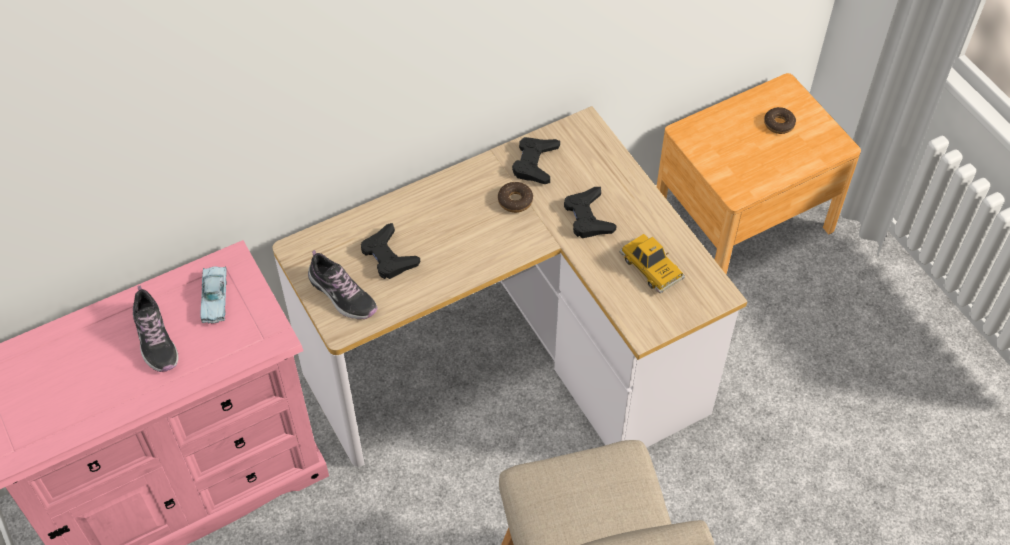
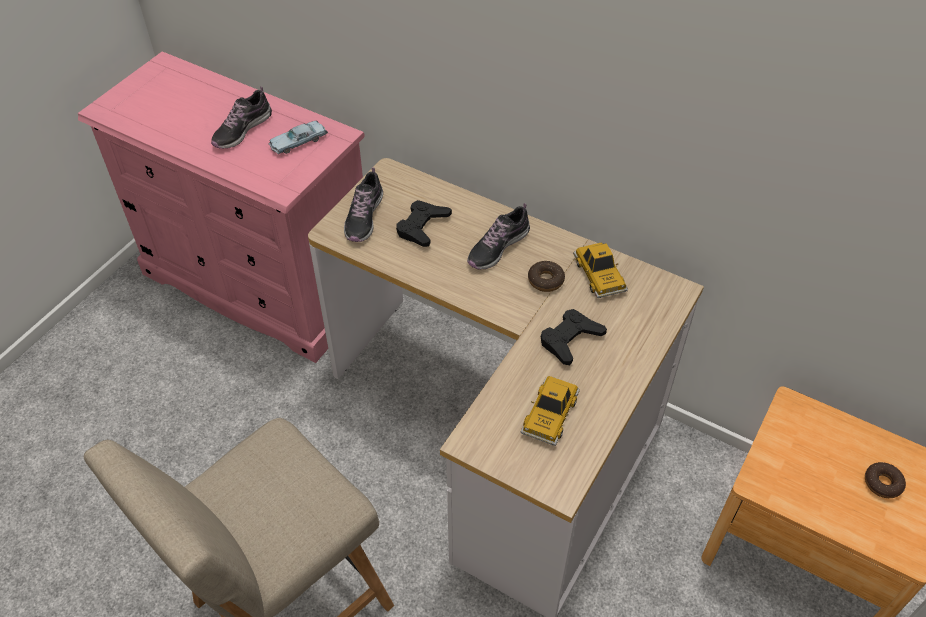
camera: 60 degrees right, 5 degrees down
(454, 214) = (497, 247): none -> shoe
(535, 163) = (599, 275): black game controller -> toy car

